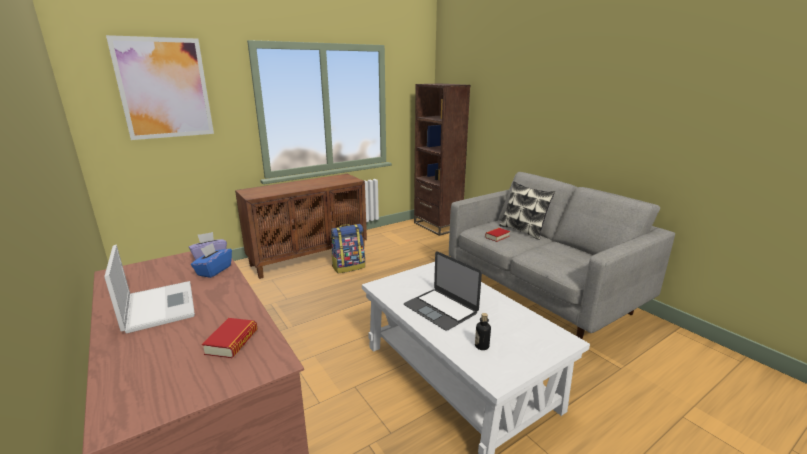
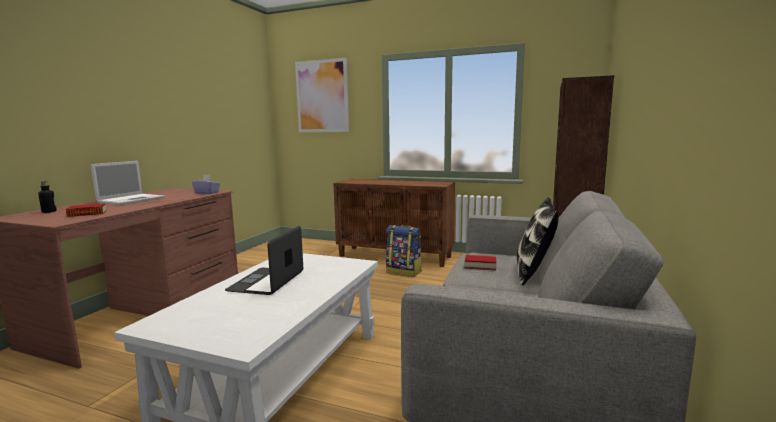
camera: 55 degrees right, 10 degrees down
(214, 270) = (187, 196): blue tissue box -> none
(481, 346) = (206, 309): bottle -> bottle (49, 212)

